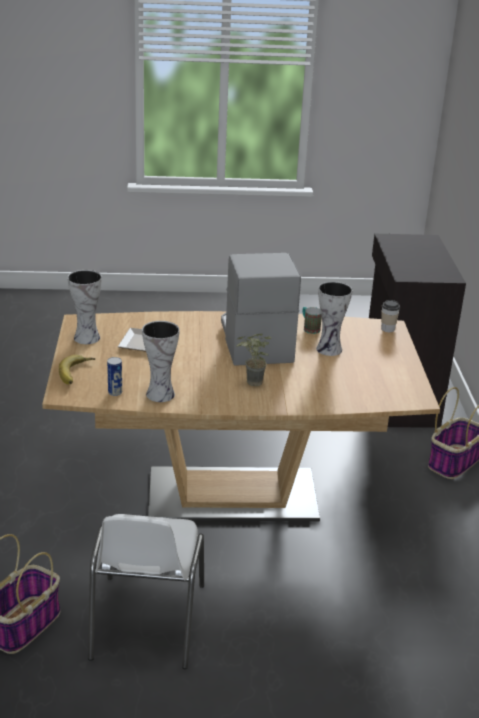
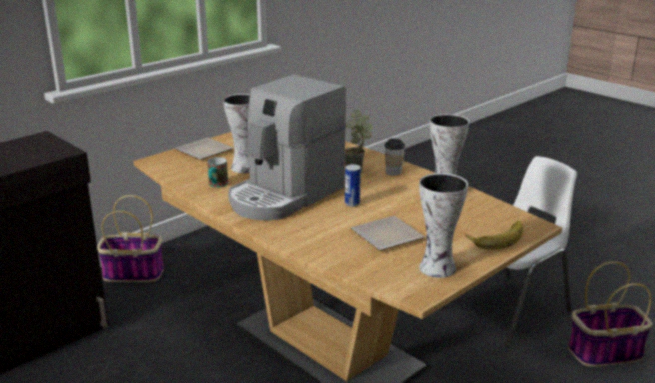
camera: 130 degrees left, 5 degrees down
(115, 392) = (481, 209): can -> can (352, 203)
(386, 349) = (206, 151): none -> plate
(387, 329) = (163, 160): cup -> cup (393, 172)

